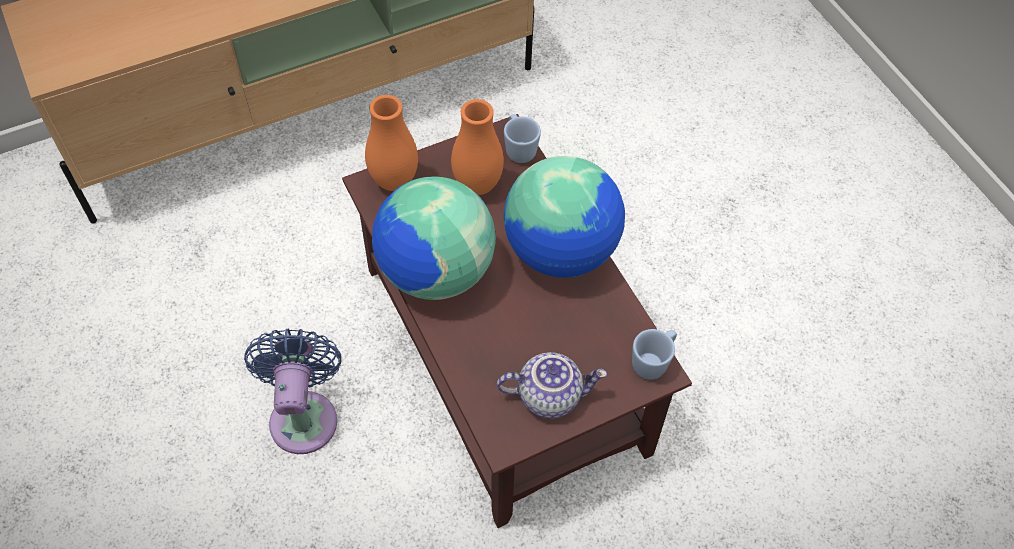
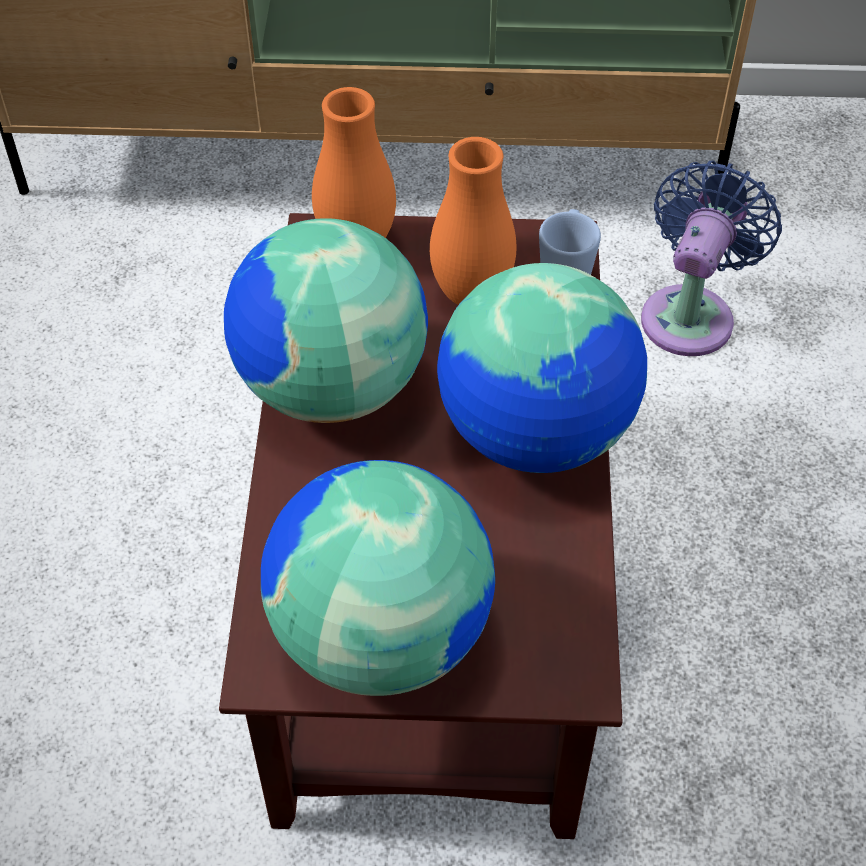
camera: 30 degrees right, 5 degrees down
(304, 415) = (113, 540): blue fan -> blue fan (690, 314)
(549, 394) = (380, 633): teapot -> globe
(653, 362) = (577, 659): blue mug -> none

